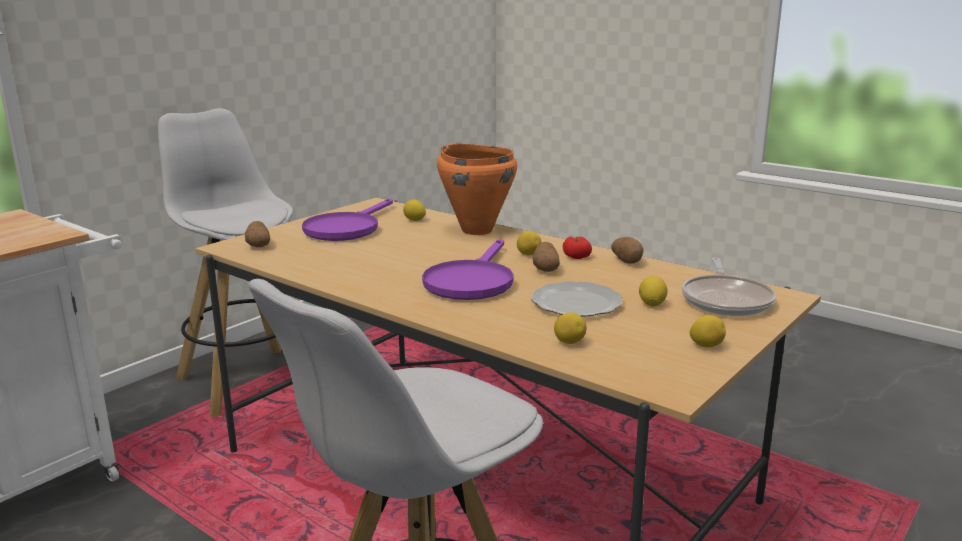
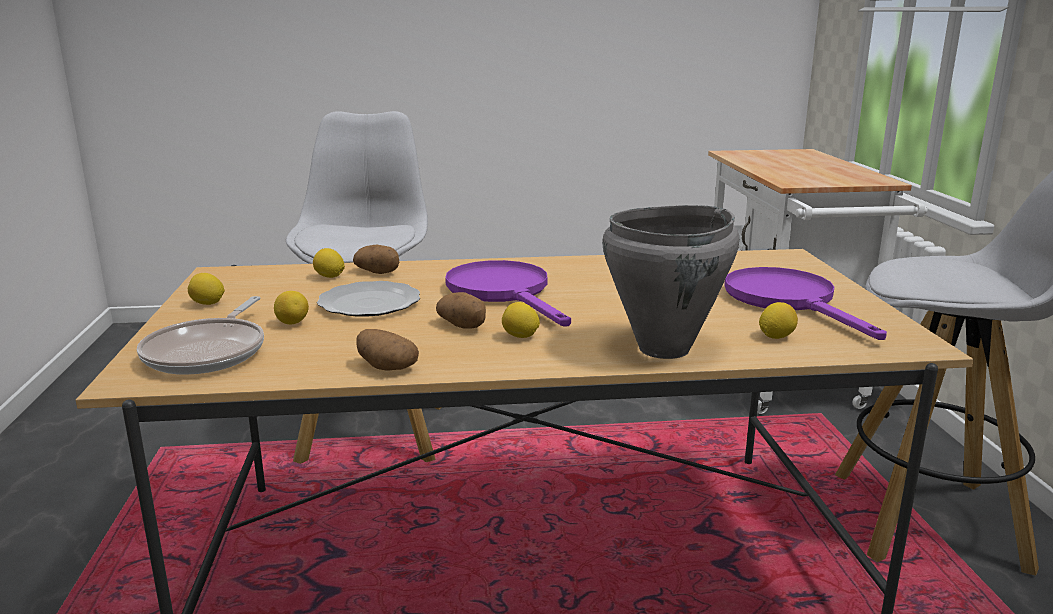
camera: 135 degrees right, 0 degrees up
(258, 245) = (773, 263): potato -> potato (378, 272)
(477, 230) = (665, 349): orange cooking pot -> grey cooking pot
(576, 256) = (462, 353): tomato -> none
(726, 300) = (209, 352): frying pan -> frying pan turned 135 degrees counterclockwise

